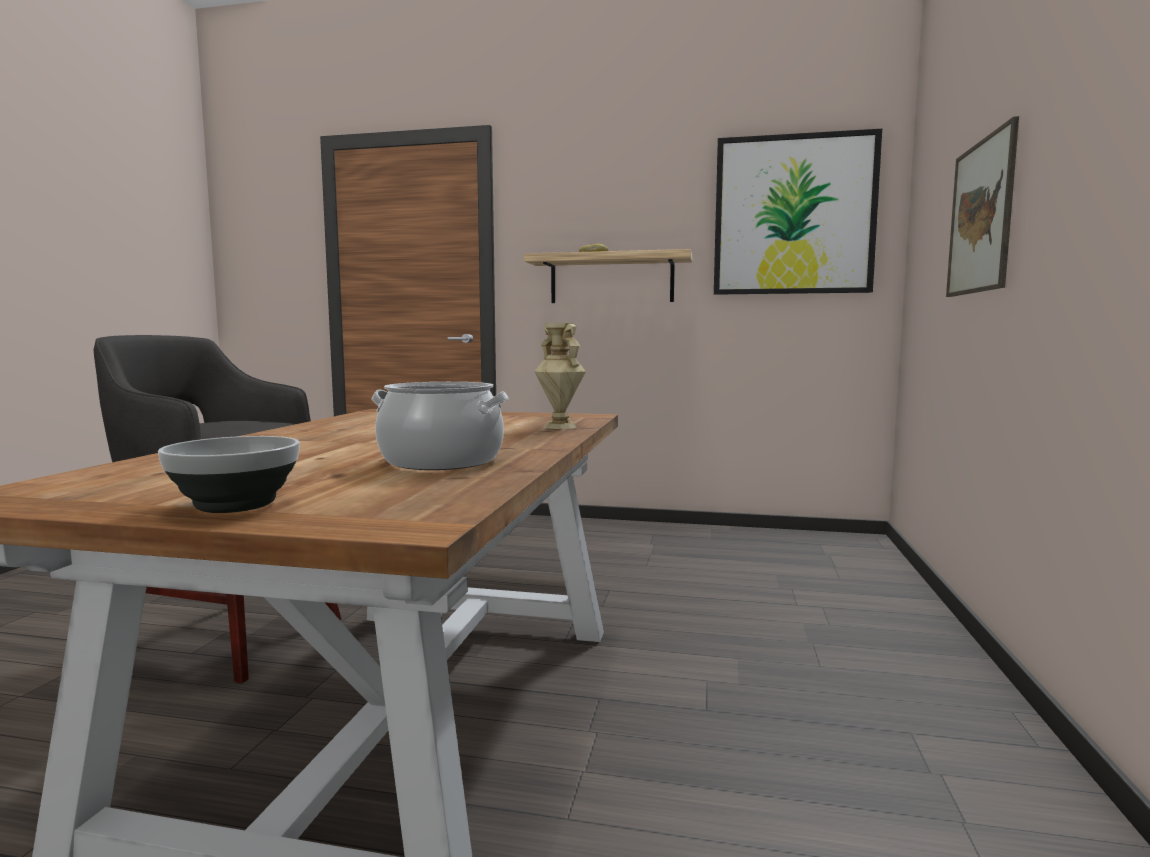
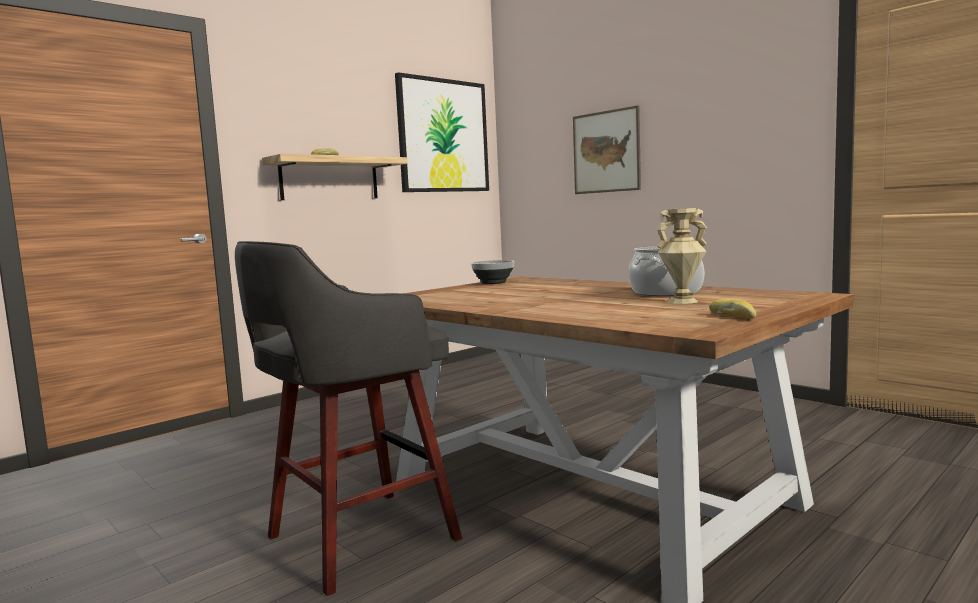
camera: 55 degrees left, 0 degrees up
(128, 500) = (733, 316): none -> bread
(234, 505) = (761, 307): bowl -> bowl (494, 282)
(559, 426) = (561, 281): beige vase -> beige vase (682, 301)

